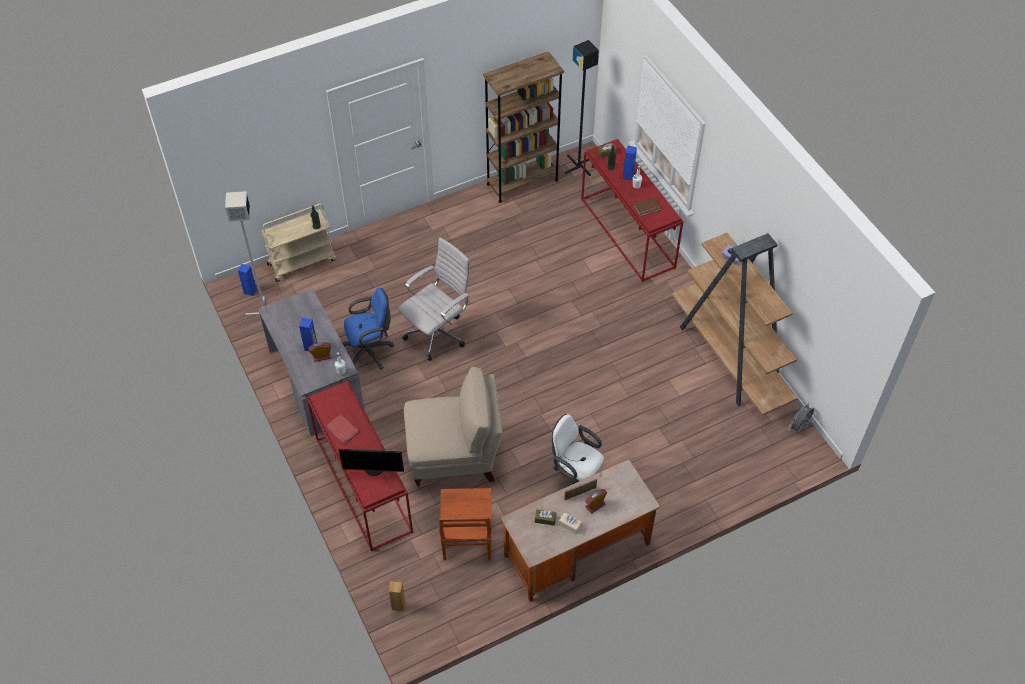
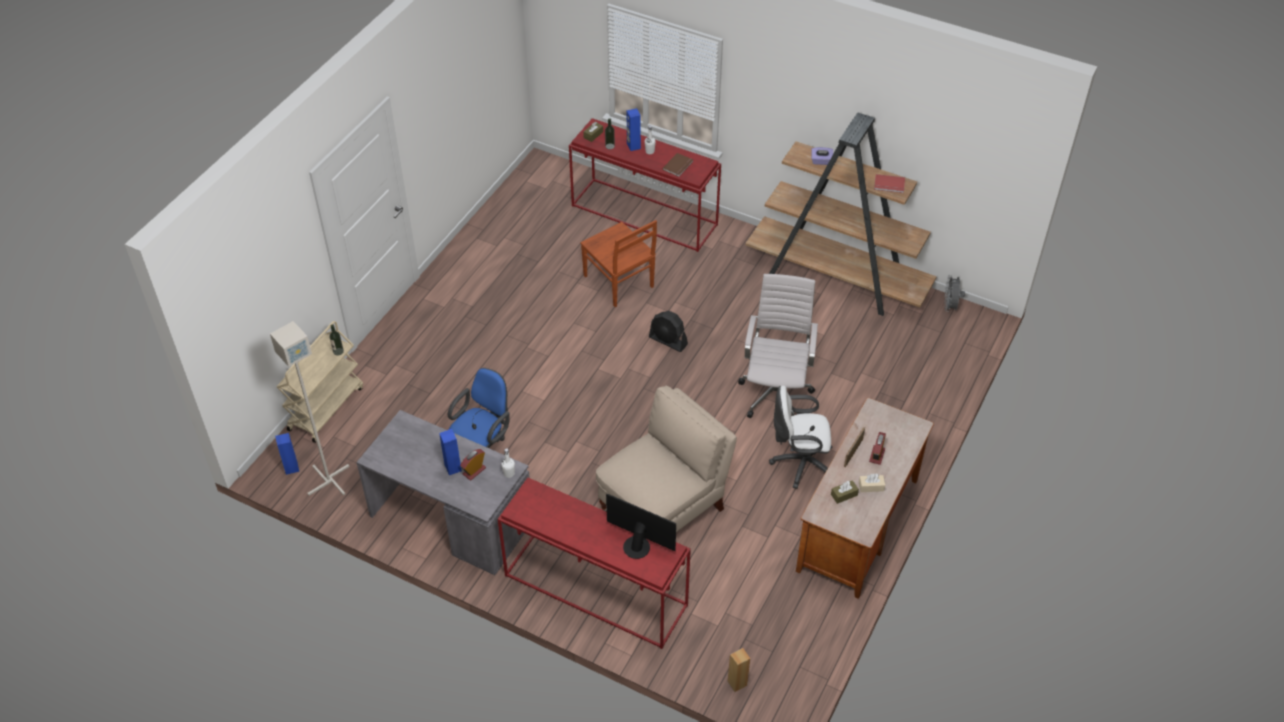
camera: 35 degrees left, 5 degrees down
(341, 430) = (568, 527): red book -> red book (889, 185)
(374, 468) = (638, 545): monitor -> monitor turned 120 degrees counterclockwise
(438, 333) = (540, 401): white office chair -> white office chair (775, 393)
(466, 537) = (745, 577): brown chair -> brown chair (619, 282)
(522, 182) = (497, 217): brown bookcase -> none
(562, 338) = (668, 341): none -> black fan
(579, 165) = (541, 176): black floor lamp -> none

